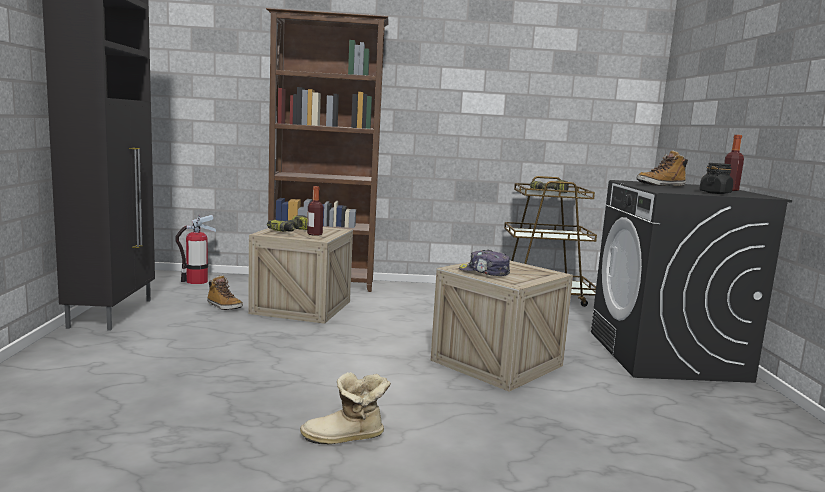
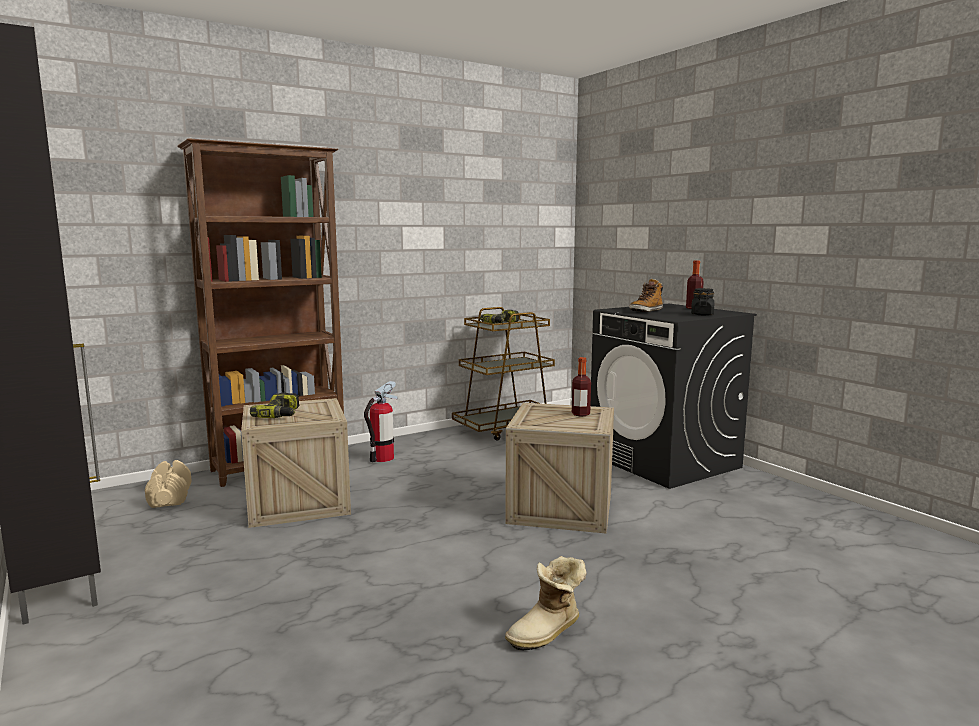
camera: 30 degrees left, 0 degrees up
(196, 281) = (117, 503): fire extinguisher -> fire extinguisher (382, 458)
(224, 306) = (204, 527): boot -> none
(229, 285) = (170, 497): none -> beige dumbbell
(314, 234) = (312, 413): bottle -> bottle (580, 414)
(484, 272) = (551, 423): cap -> none

